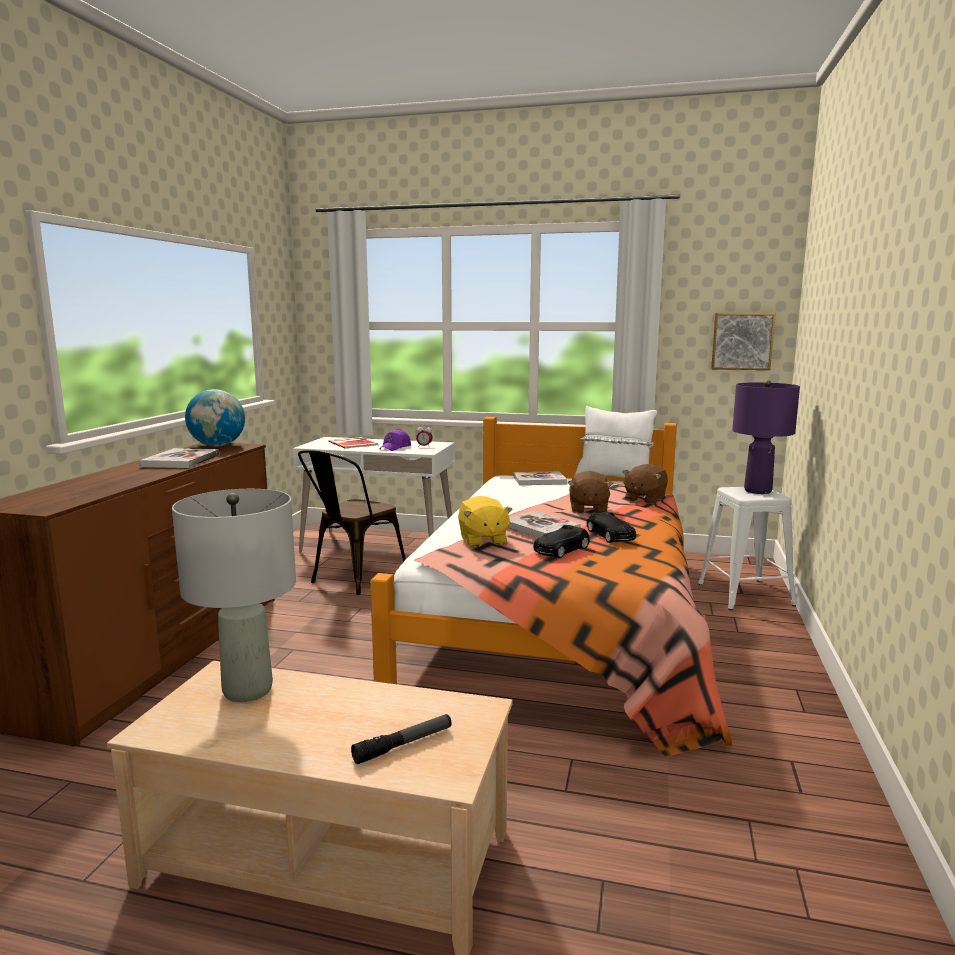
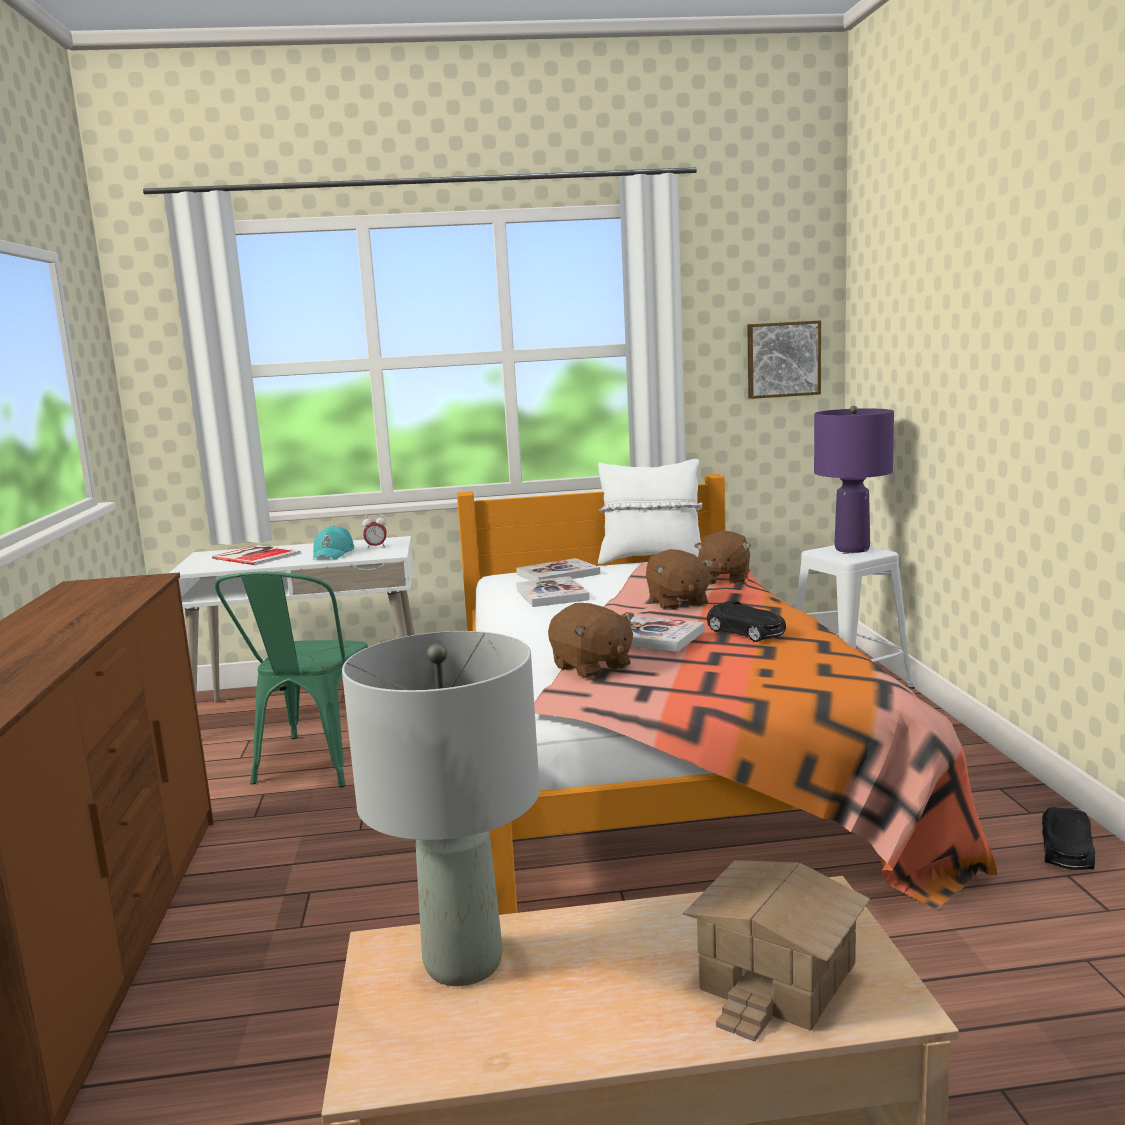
camera: 20 degrees left, 0 degrees up
(181, 461) = (76, 617): book -> book (552, 594)
(217, 446) = (99, 585): globe -> none
(353, 579) = (315, 765): brown chair -> green chair
(395, 447) = (334, 554): purple cap -> turquoise cap
(403, 745) = (781, 977): flashlight -> toy house
(482, 540) = (591, 667): yellow plush toy -> brown plush toy
(561, 550) = (709, 662): black toy car -> black toy car (1066, 850)

